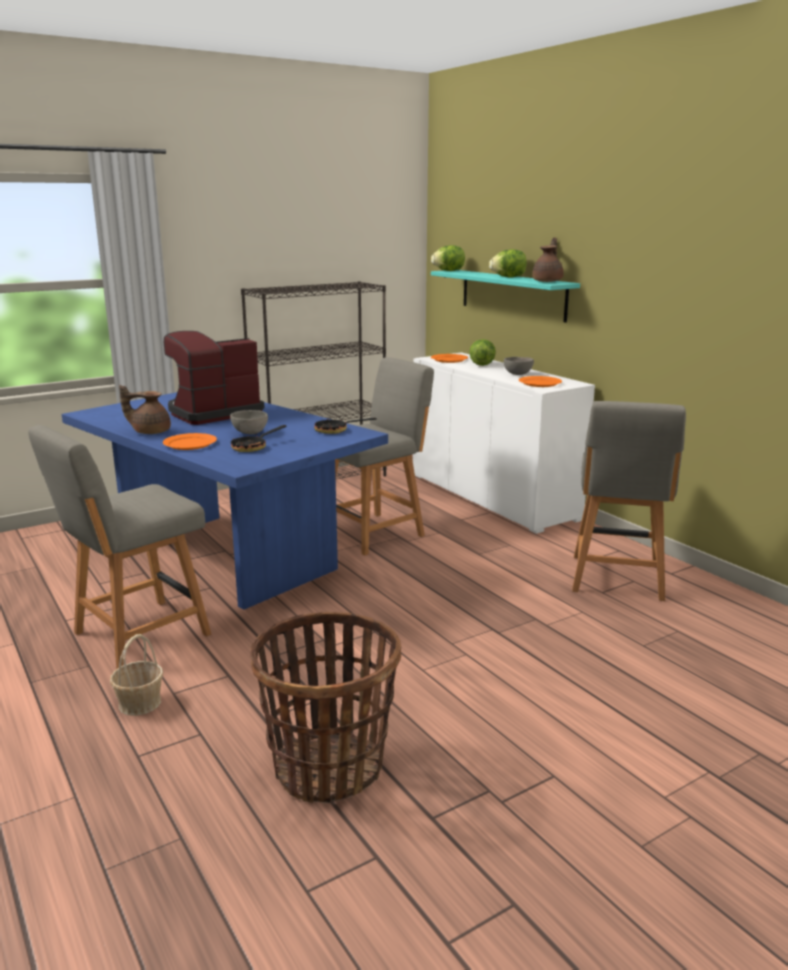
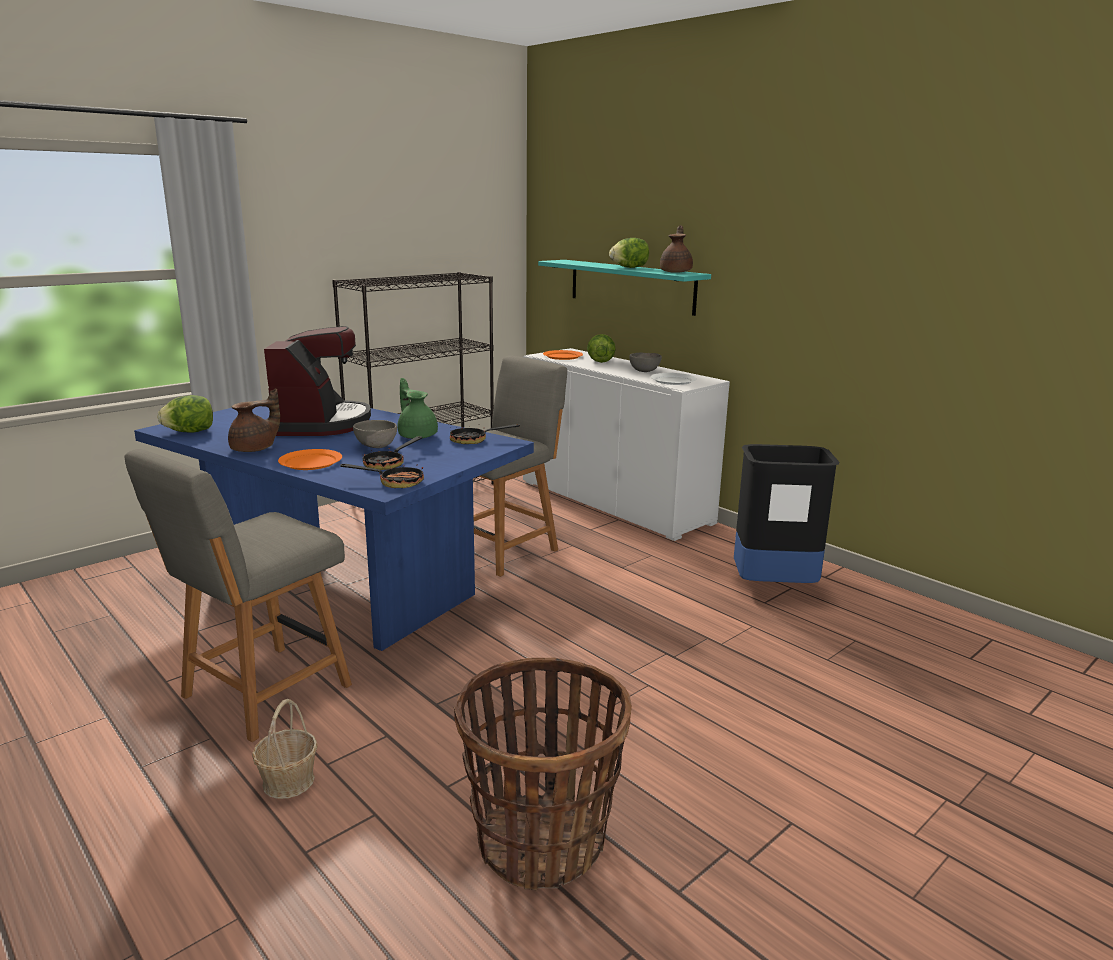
camera: 10 degrees left, 0 degrees up
(150, 432) = (255, 449): brown teapot -> brown teapot turned 150 degrees clockwise
(213, 413) = (321, 423): coffee machine -> coffee machine turned 135 degrees clockwise
(251, 462) = (394, 482): none -> frying pan
(289, 425) = (417, 435): none -> green teapot
(448, 271) = (557, 261): lettuce -> lettuce (190, 432)
(540, 383) = (673, 380): orange plate -> white plate
(616, 579) = (774, 587): grey chair -> black trash can

